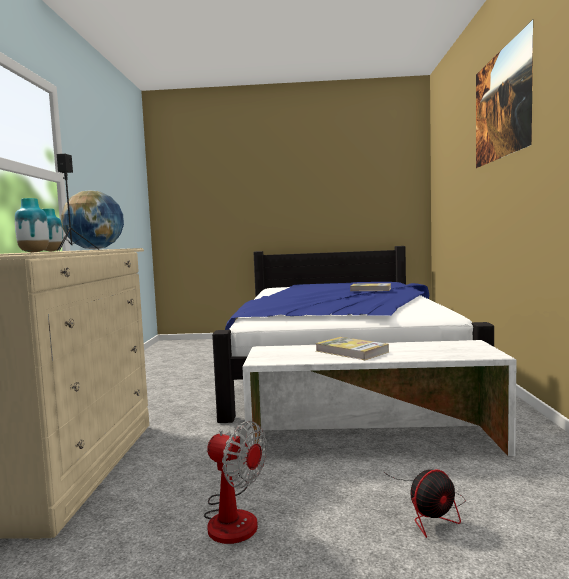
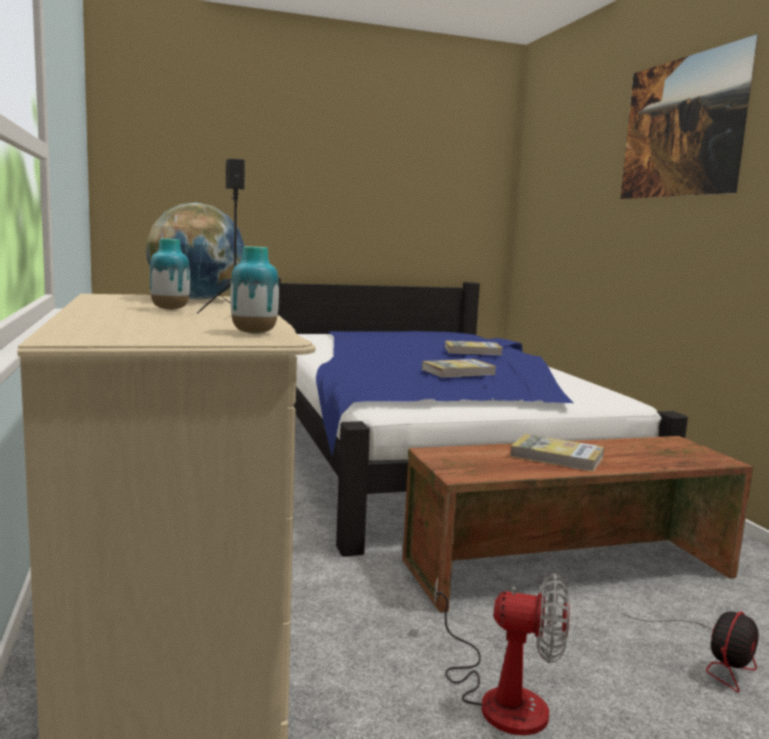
camera: 20 degrees left, 5 degrees up
(333, 300) = (458, 372): none -> book
(374, 439) = (569, 567): white bench -> brown bench

